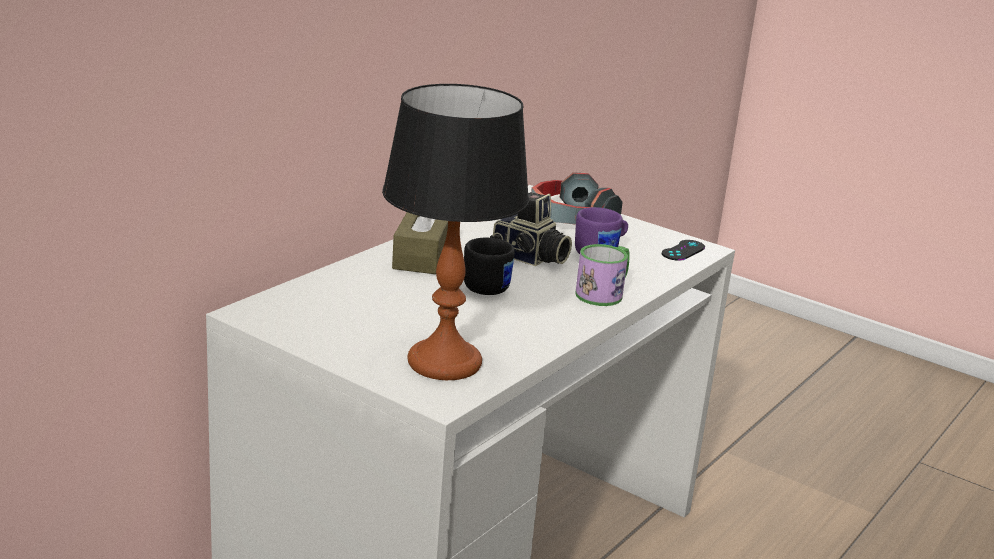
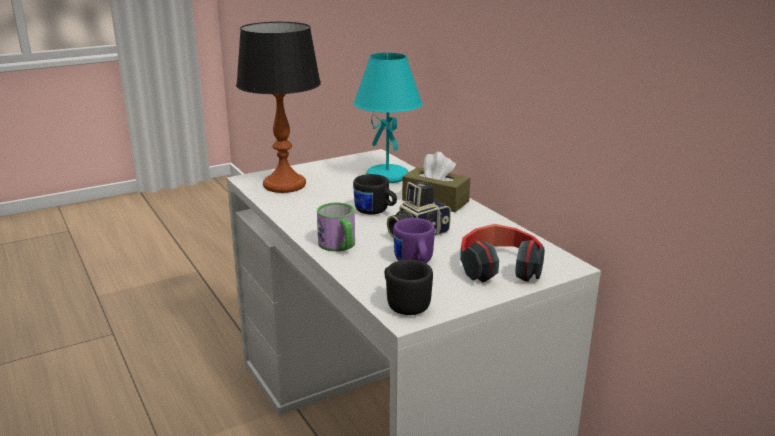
camera: 115 degrees right, 0 degrees up
(349, 292) = (388, 176): none -> turquoise table lamp
(683, 250) = (404, 304): black game controller -> black mug

